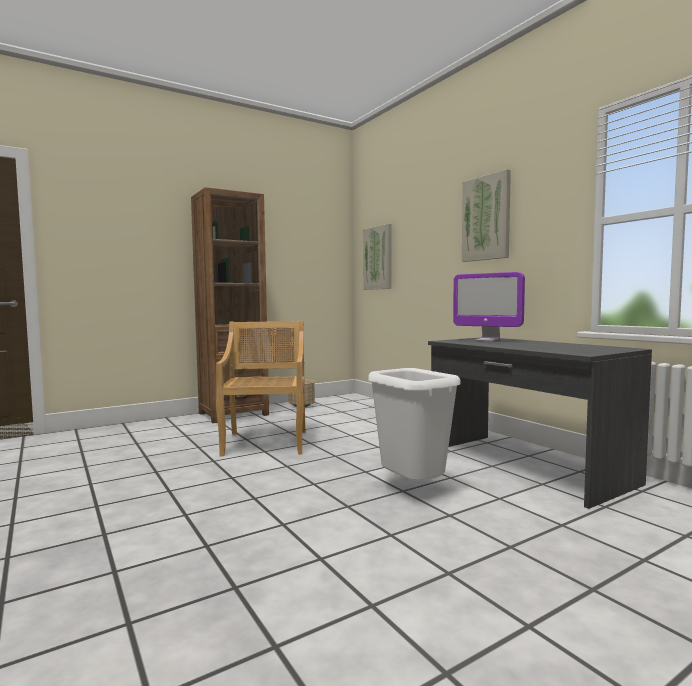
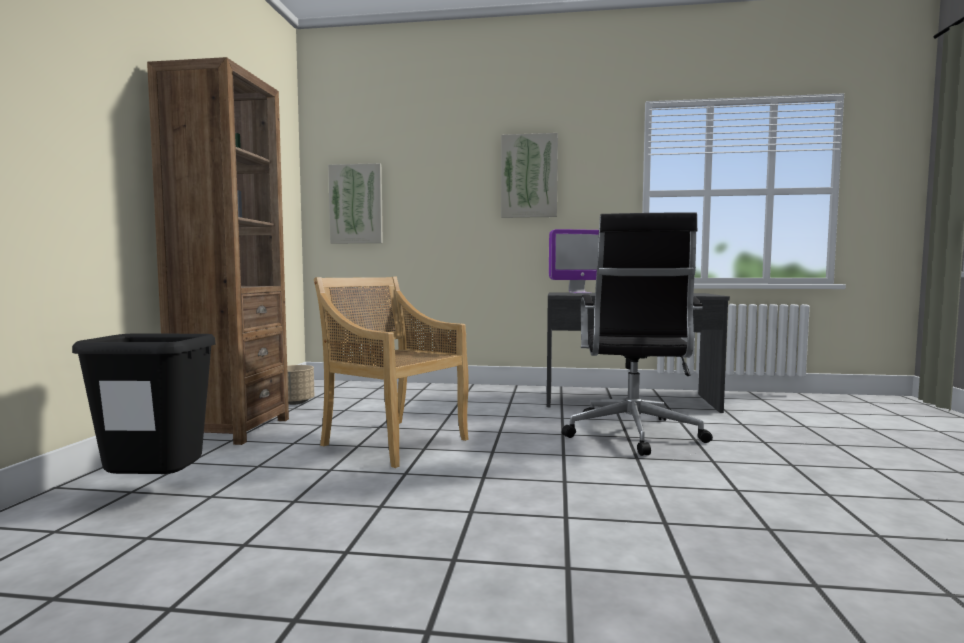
camera: 50 degrees left, 0 degrees up
(132, 435) = (154, 492): none -> black trash can
(412, 491) = (632, 435): white trash can -> black office chair

